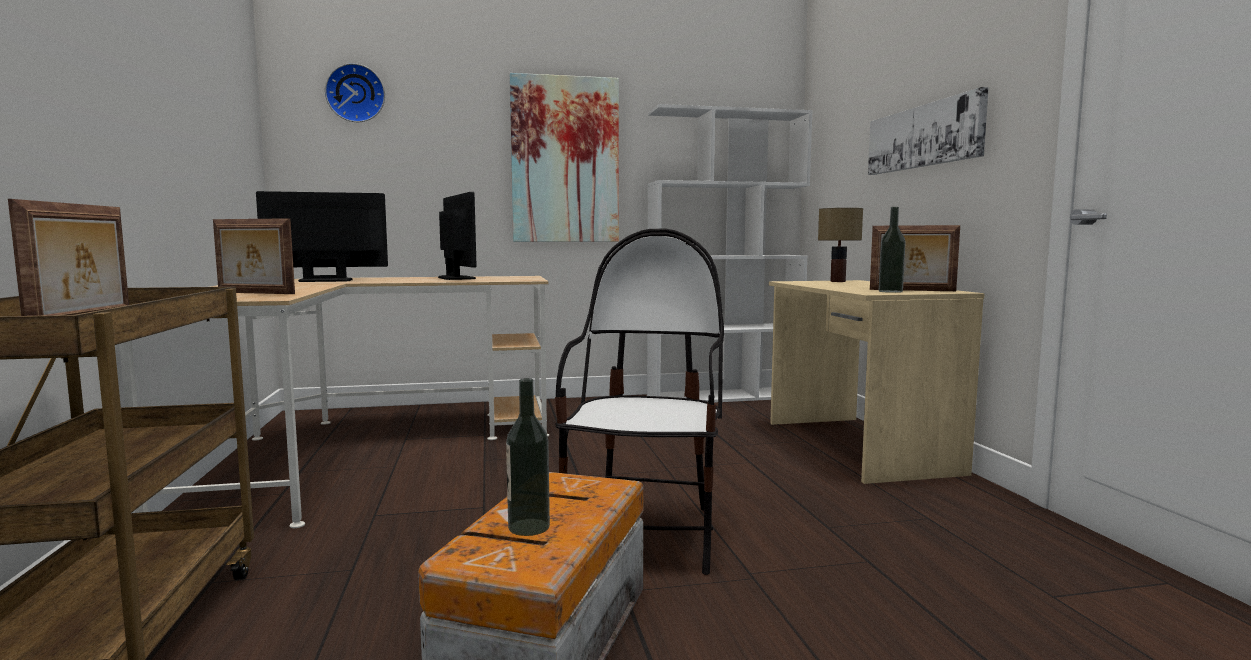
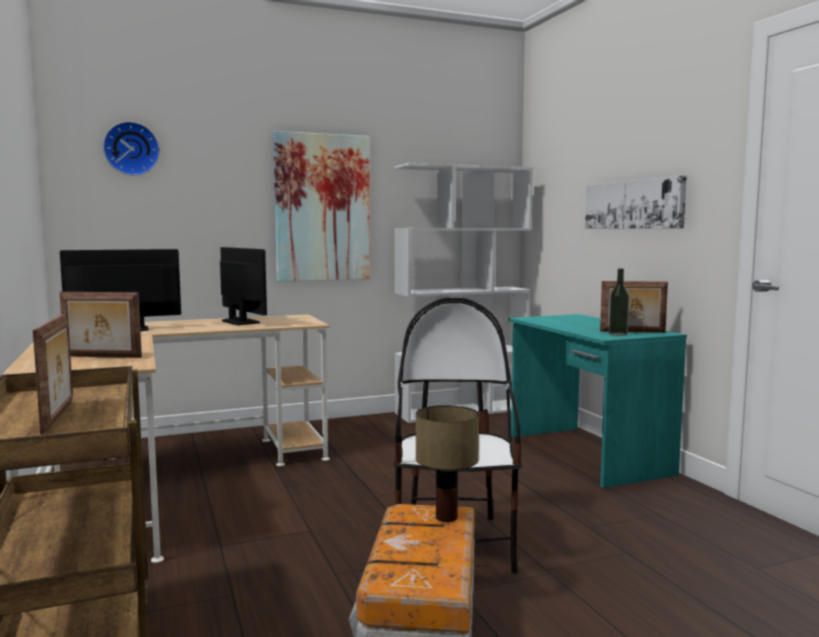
camera: 10 degrees left, 0 degrees up
(529, 527) = (417, 552): bottle -> none
(838, 281) = (565, 317): table lamp -> table lamp (447, 517)
(856, 446) = (586, 454): beige desk -> turquoise desk

